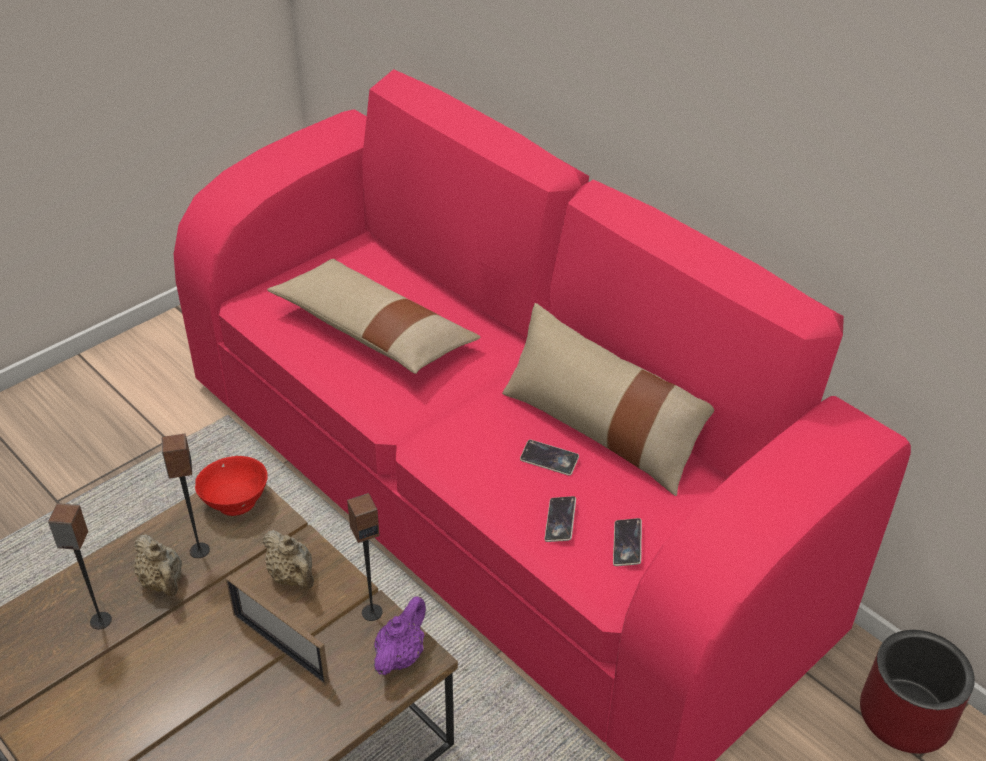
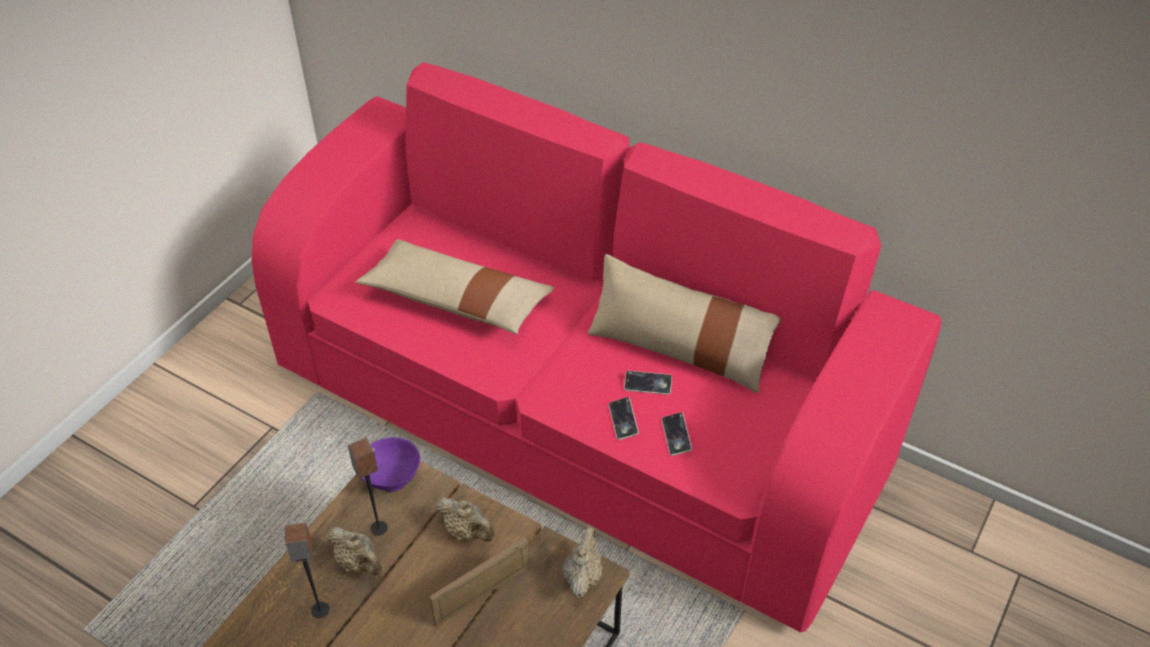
camera: 15 degrees left, 5 degrees up
(236, 501) = (392, 477): red bowl -> purple bowl
(280, 647) = (482, 595): picture frame -> picture frame turned 120 degrees clockwise
(372, 612) = (545, 546): speaker -> none
(400, 655) = (582, 576): purple teapot -> beige teapot
(627, 544) = (735, 443): phone -> phone (623, 420)
(906, 715) = (953, 521): red planter -> none

